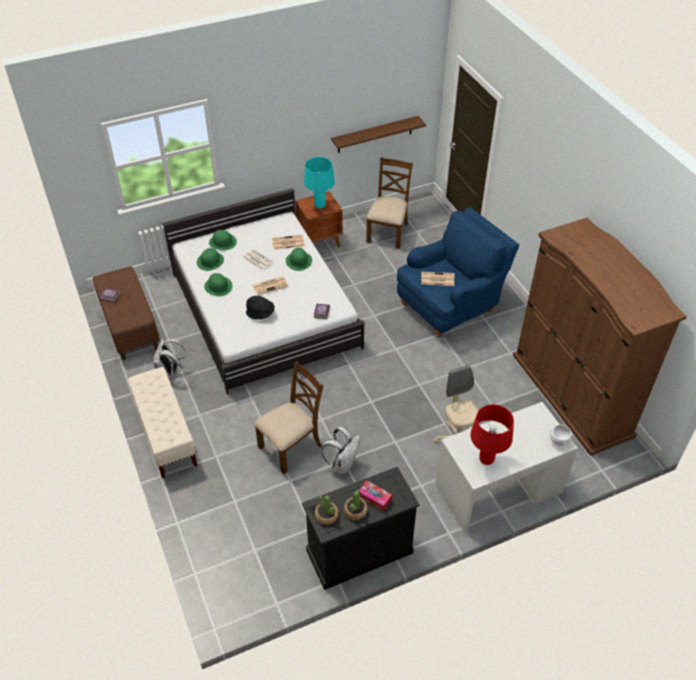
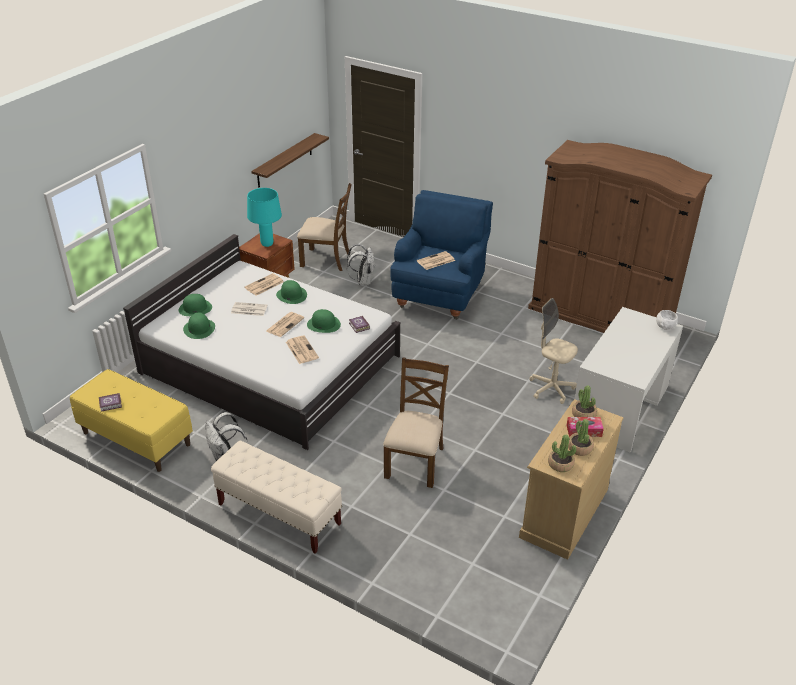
camera: 35 degrees left, 10 degrees down
(129, 326) = (136, 439): brown bench -> yellow bench
(218, 286) = (232, 345): green hat -> green hat (324, 324)
(260, 313) = (301, 350): black hat -> newspaper
(342, 464) = (477, 453): white backpack -> white backpack (363, 281)
(359, 551) = (564, 513): black dresser -> beige dresser
(388, 232) = (326, 259): brown chair -> brown chair turned 120 degrees clockwise
(390, 484) = (583, 414): none -> potted plant
(486, 459) = (630, 364): red table lamp -> none

